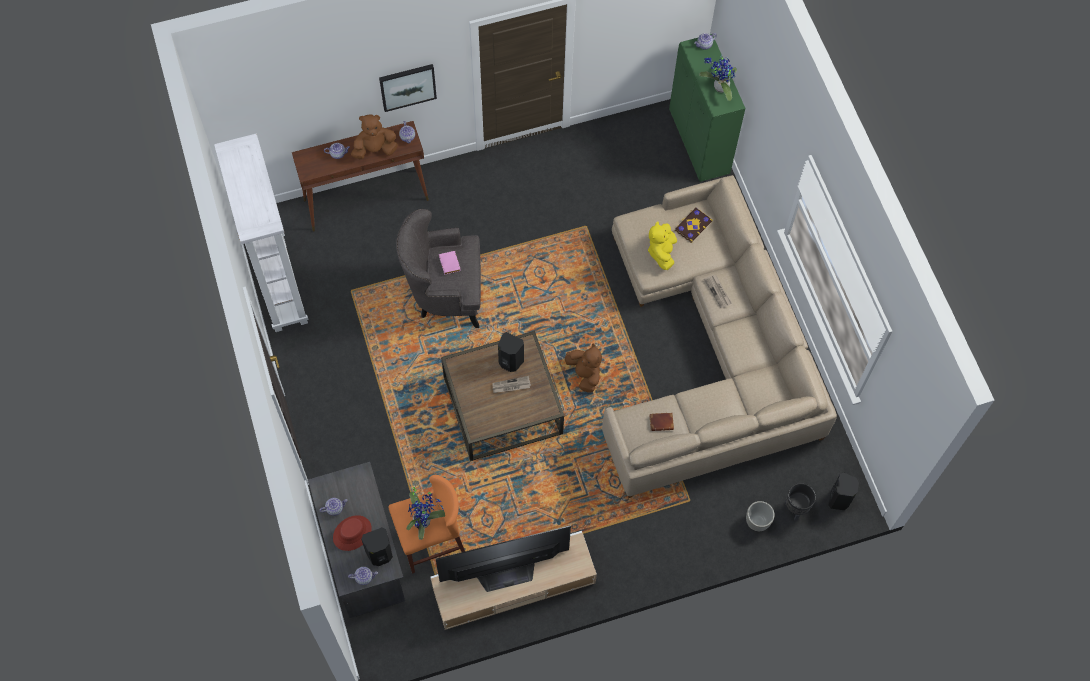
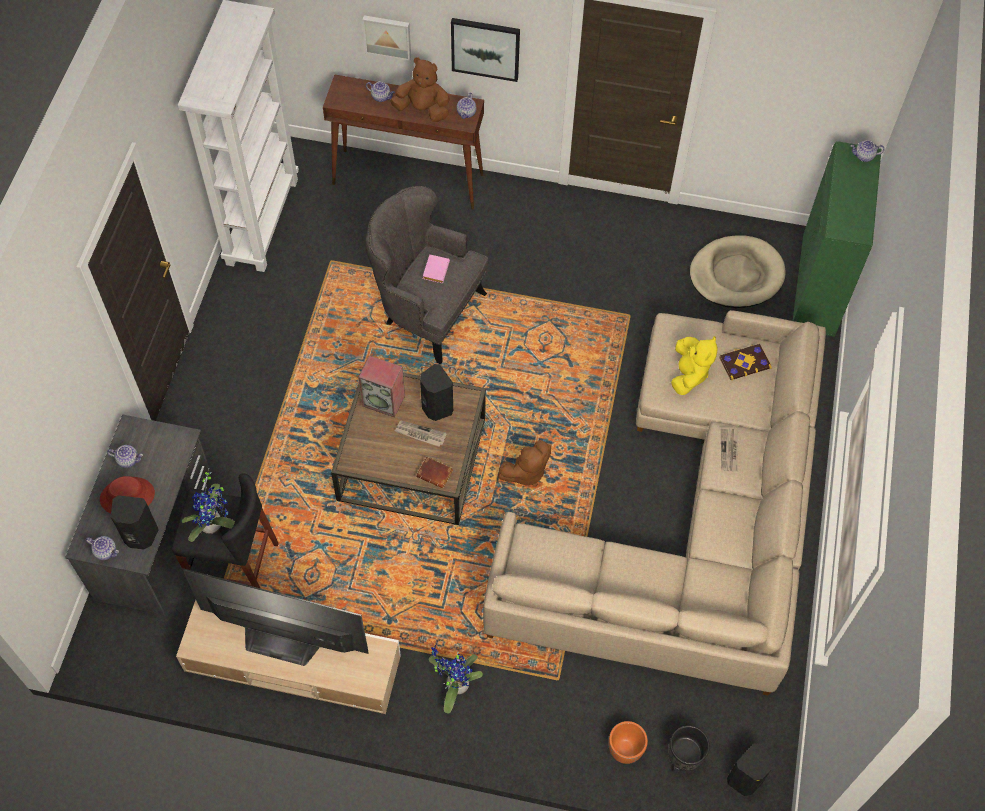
camera: 30 degrees right, 5 degrees down
(329, 109) = (387, 36): none -> picture
(431, 542) = (235, 566): orange stool -> black stool
(471, 375) = (384, 400): none -> speaker
(584, 374) = (526, 472): brown plush toy -> brown plush toy turned 60 degrees clockwise
(640, 160) = (736, 275): none -> beige dog bed
(662, 252) = (689, 374): yellow plush toy -> yellow plush toy turned 150 degrees clockwise
(662, 422) = (568, 563): brown book -> brown book (436, 473)
(719, 87) = (853, 209): potted plant -> potted plant (455, 684)
(757, 521) = (625, 749): grey planter -> orange planter

